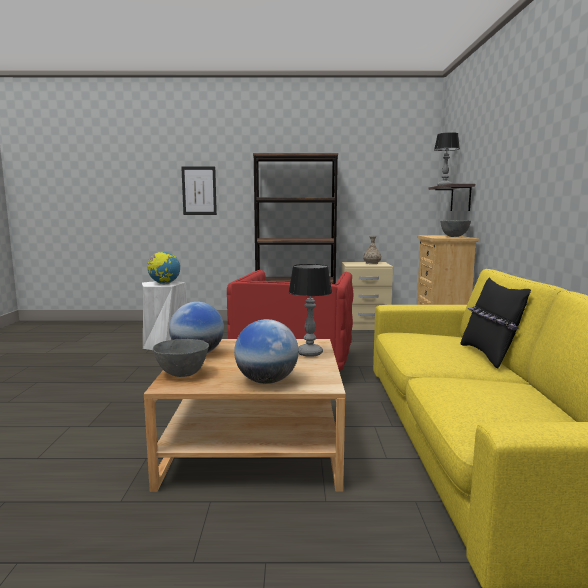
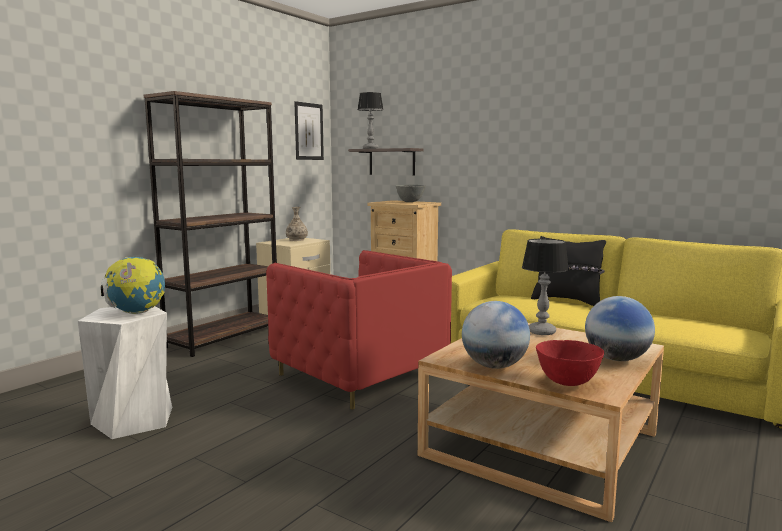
camera: 55 degrees left, 0 degrees up
(183, 374) = (567, 382): grey bowl -> red bowl
(199, 191) = (50, 145): picture -> picture (309, 131)

